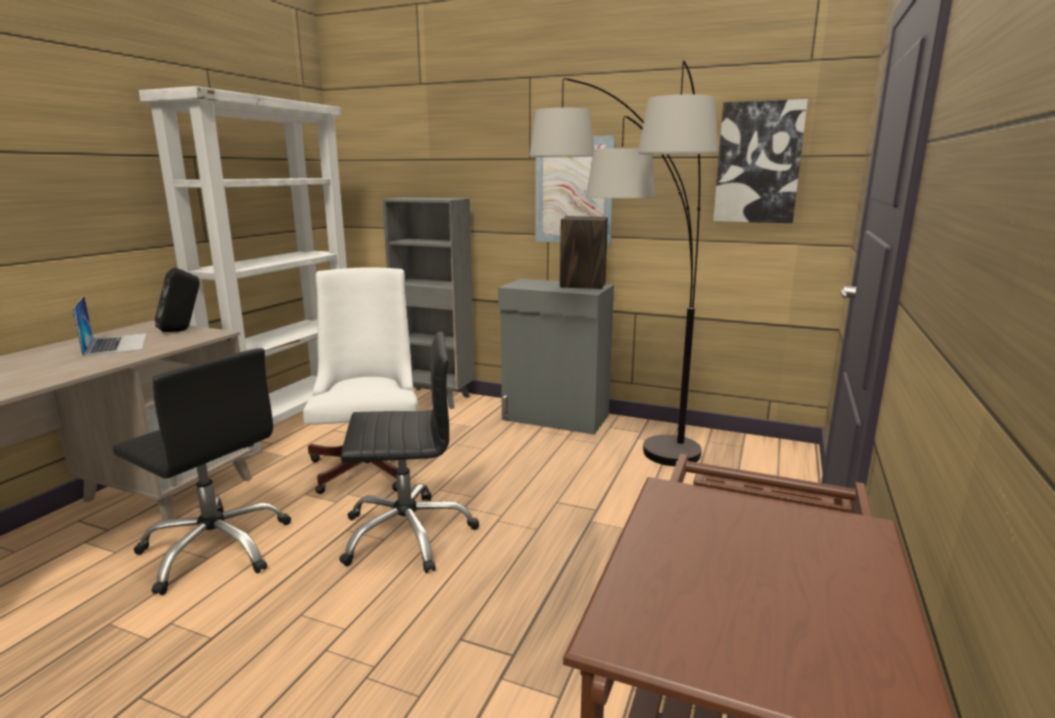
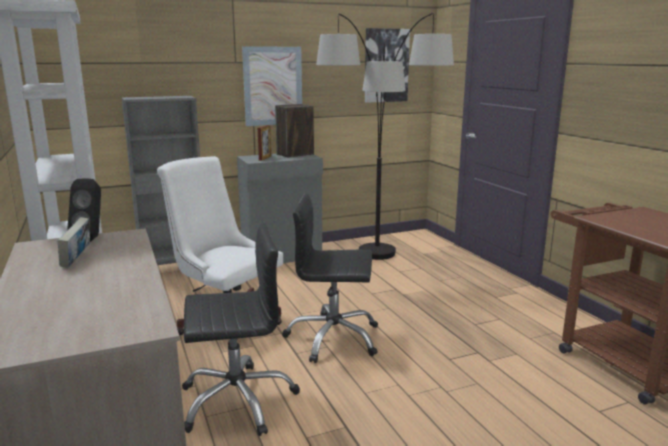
camera: 45 degrees left, 0 degrees up
(116, 344) = (77, 260): laptop -> book
(407, 533) = (333, 338): black office chair -> black office chair turned 120 degrees counterclockwise
(537, 284) = (265, 158): none -> picture frame

